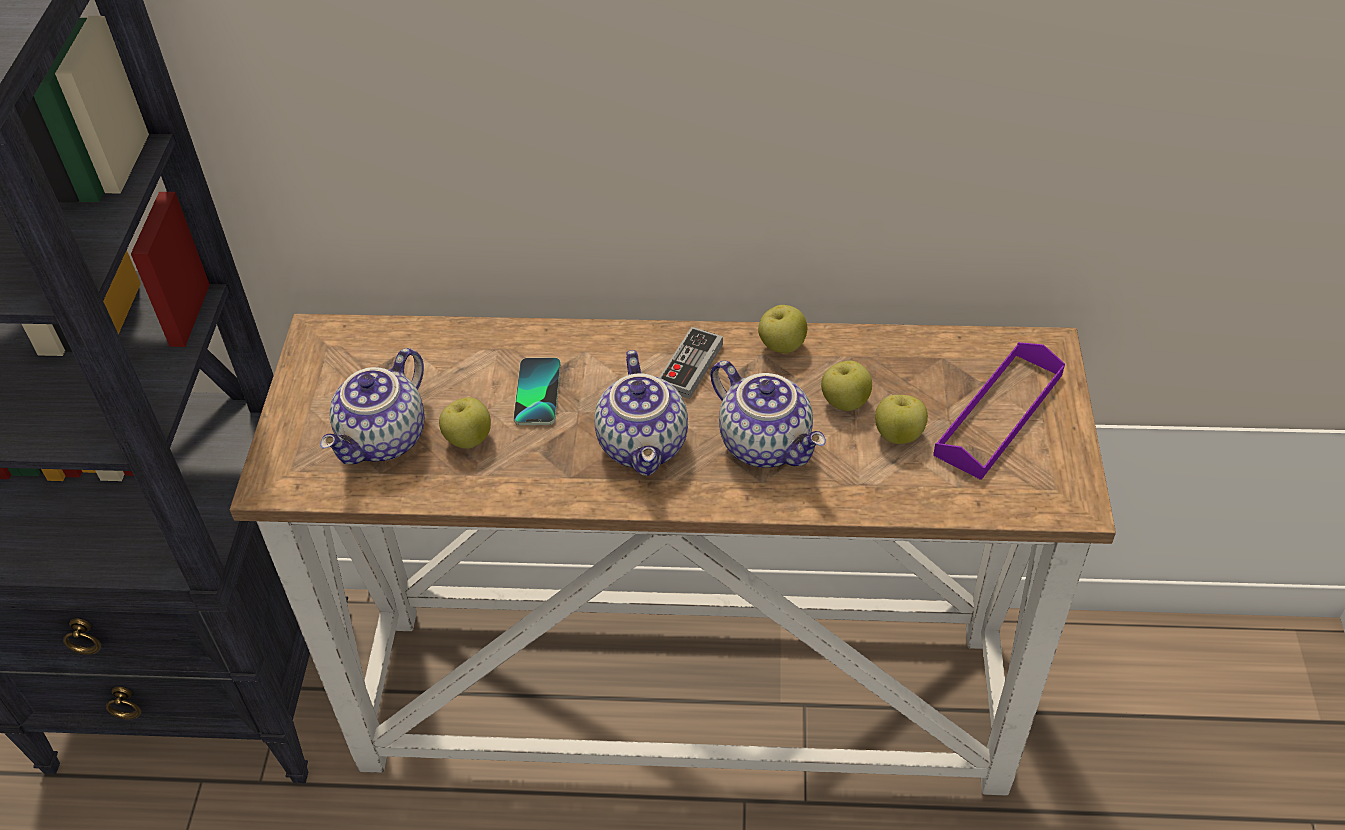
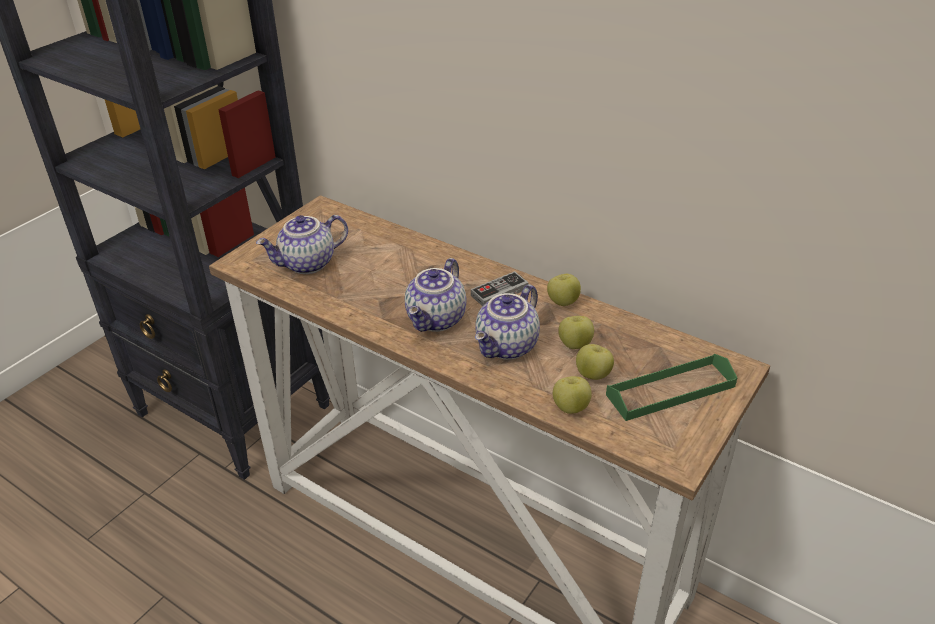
camera: 30 degrees right, 10 degrees down
(468, 439) = (348, 280): apple -> apple (570, 407)
(537, 392) = (404, 273): phone -> none
(767, 443) = (508, 347): teapot -> teapot turned 45 degrees clockwise
(999, 414) = (670, 391): purple tray -> green tray

